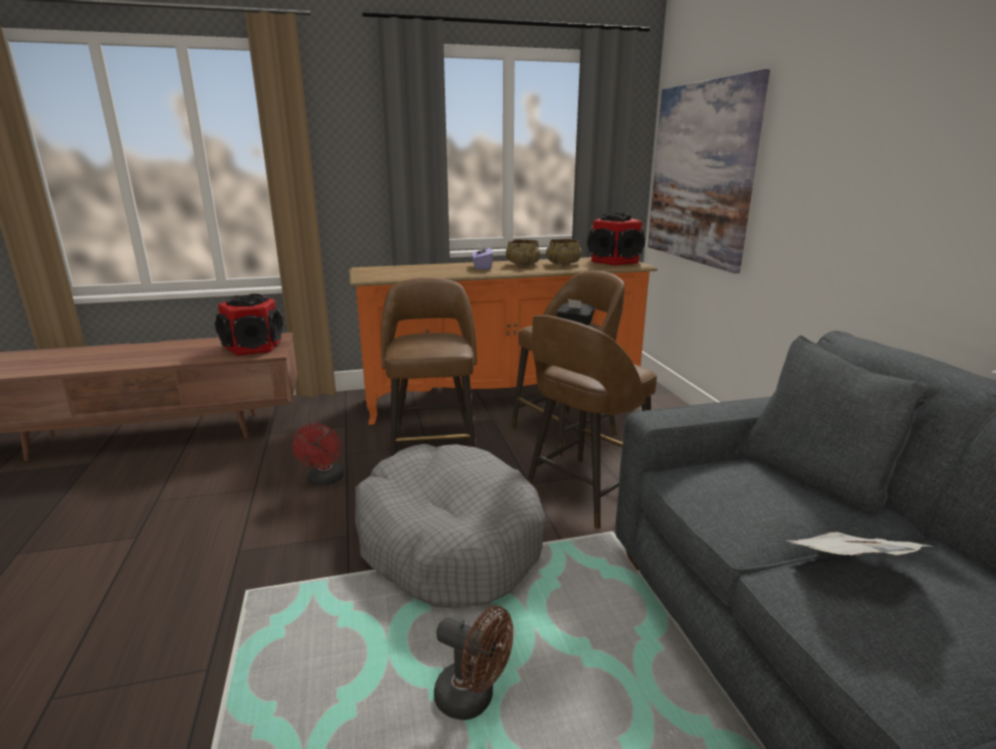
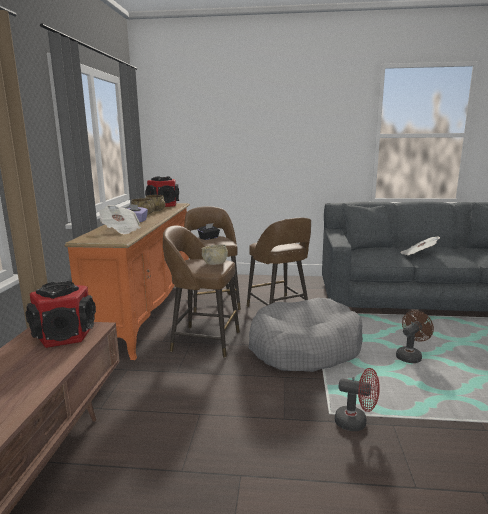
camera: 70 degrees left, 5 degrees down
(324, 481) = (211, 382): red fan -> red fan (356, 422)
(421, 271) = (121, 230): none -> newspaper
(433, 346) = (215, 263): none -> beige bowl
(700, 174) = (192, 151): picture -> none

